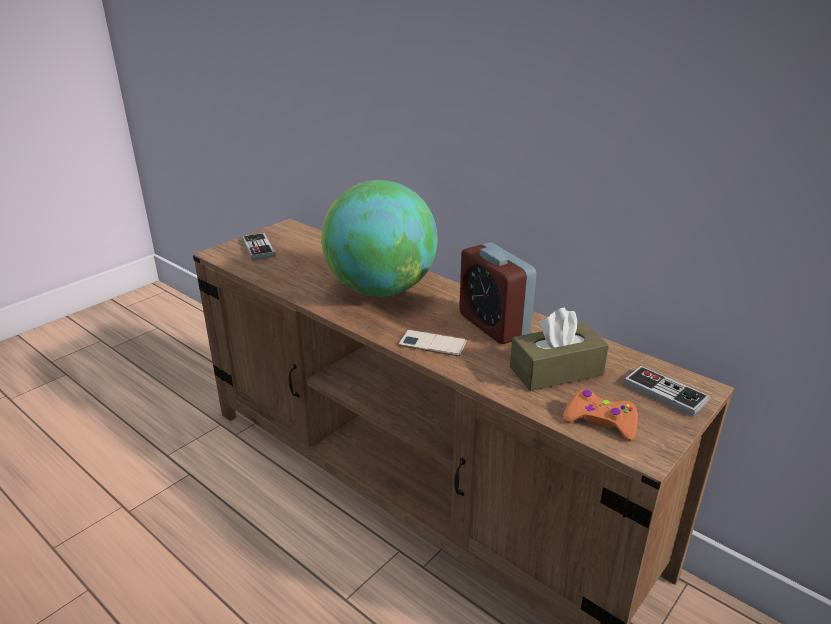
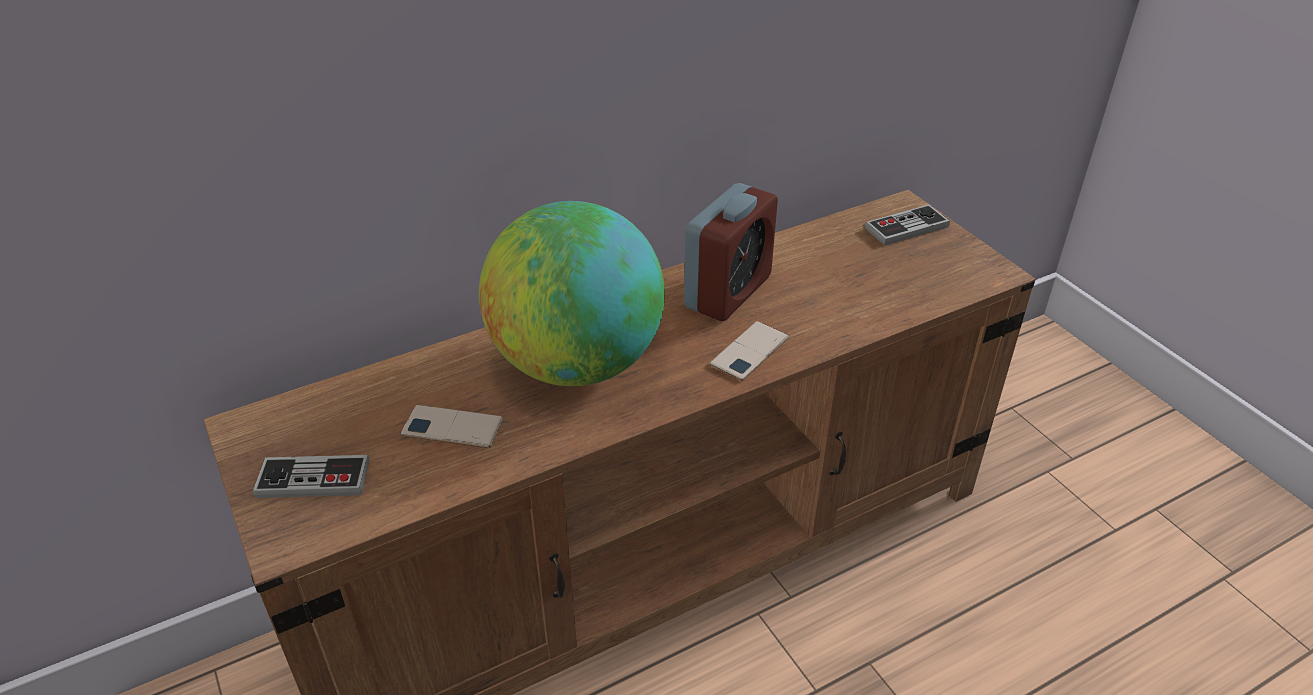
camera: 70 degrees left, 10 degrees up
(308, 269) = (452, 427): none -> phone
(493, 325) = (728, 292): alarm clock -> alarm clock turned 45 degrees counterclockwise
(556, 371) = (846, 278): brown tissue box -> none
(600, 421) = (943, 280): orange game controller -> none

